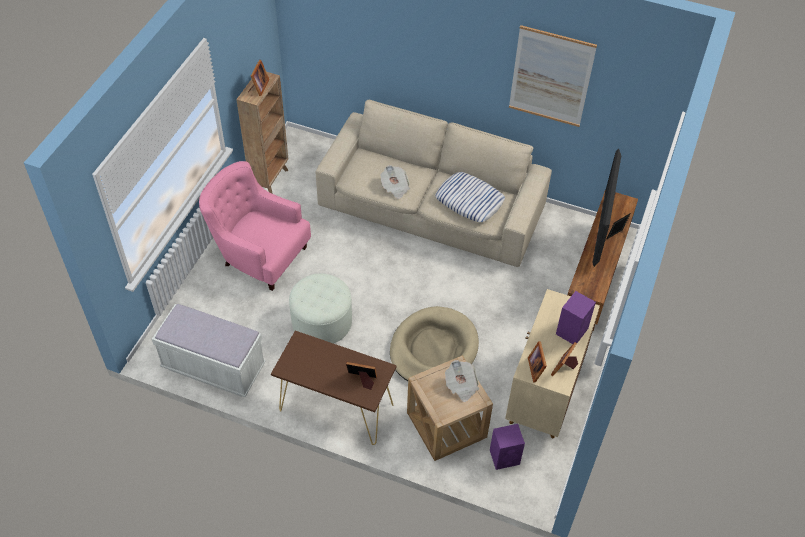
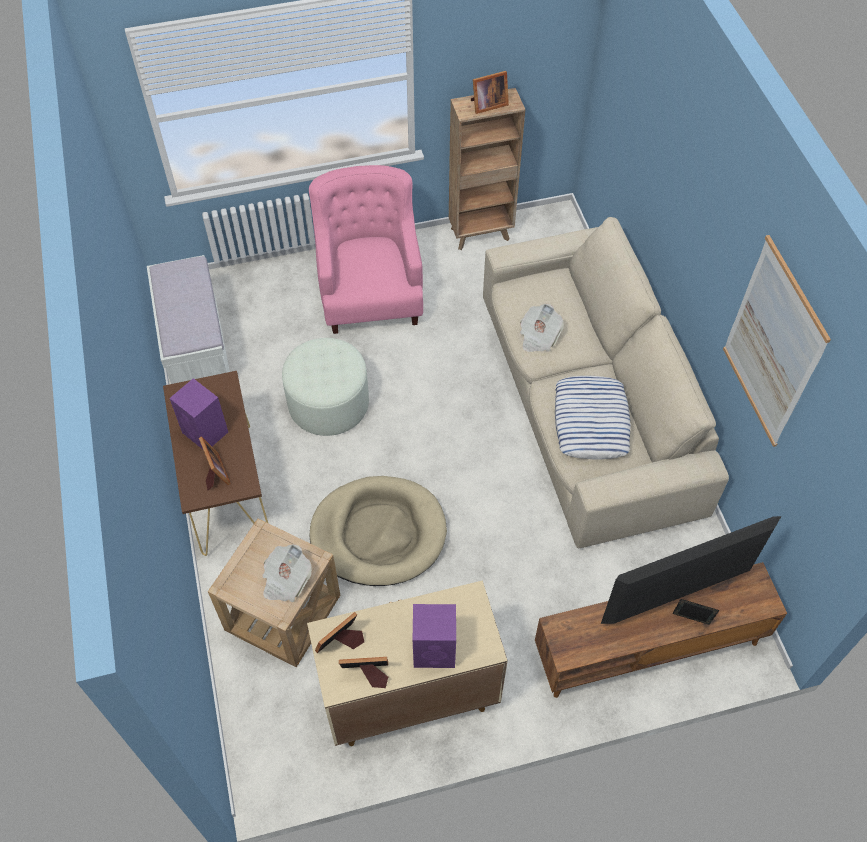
camera: 55 degrees right, 5 degrees up
(505, 457) = (282, 705): purple speaker -> purple speaker (206, 433)

